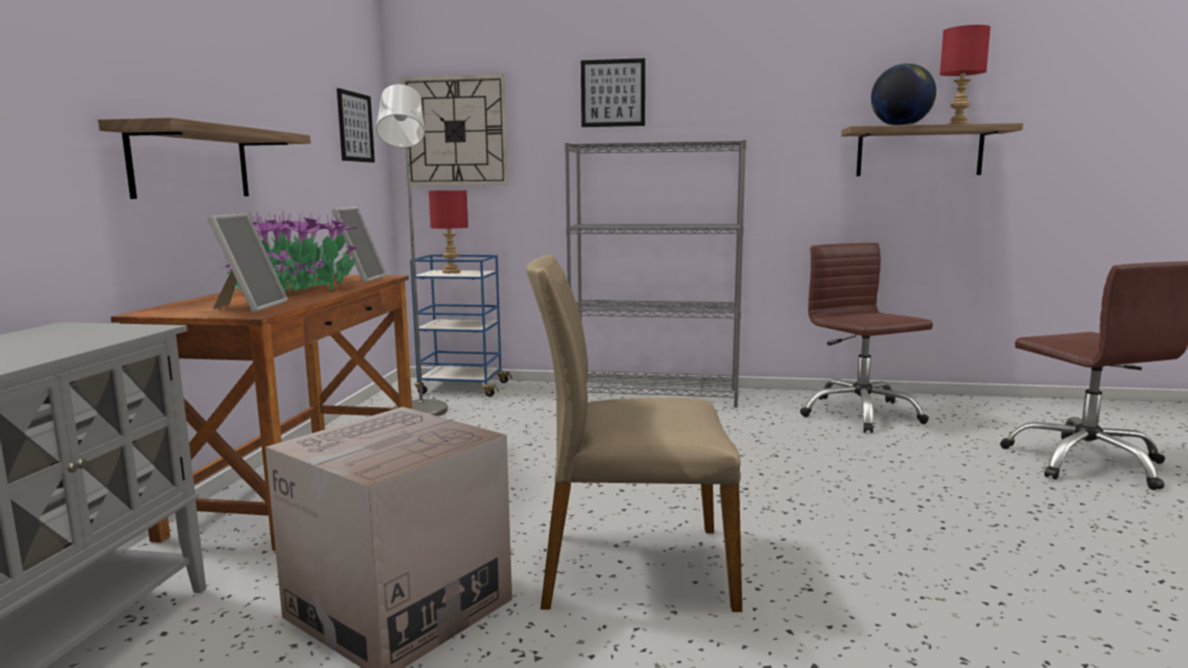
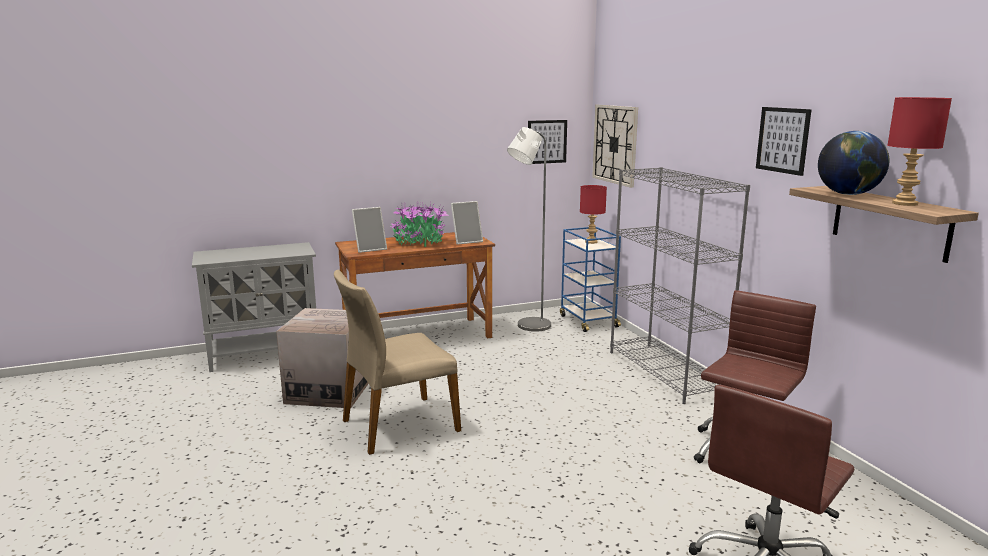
camera: 60 degrees right, 5 degrees up
(191, 163) = (393, 176): shelf -> none
(613, 93) = (686, 128): picture -> picture (783, 140)
(632, 567) = (398, 425): beige chair -> beige chair turned 90 degrees counterclockwise

